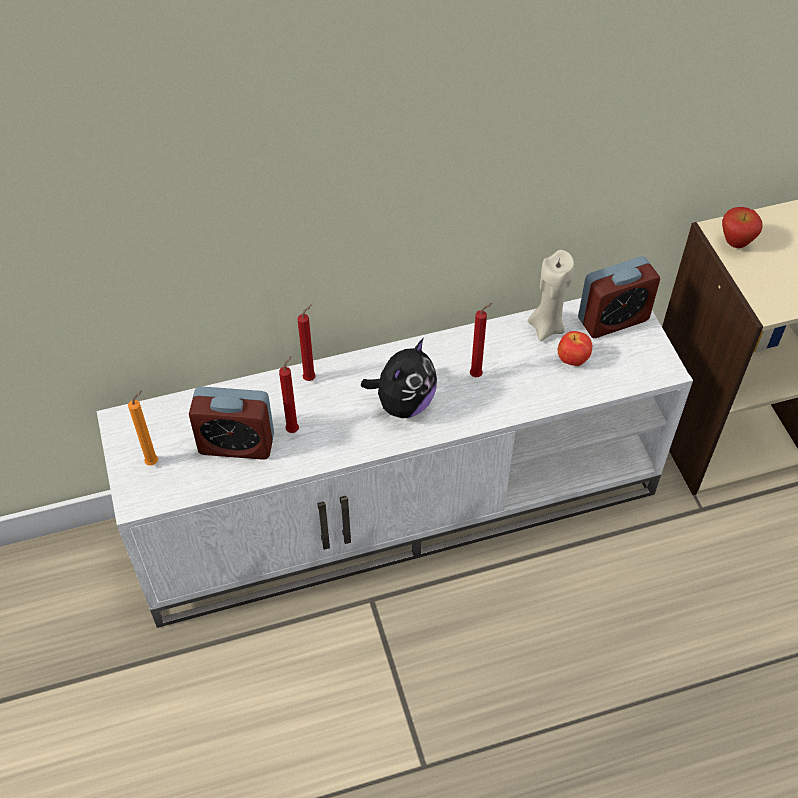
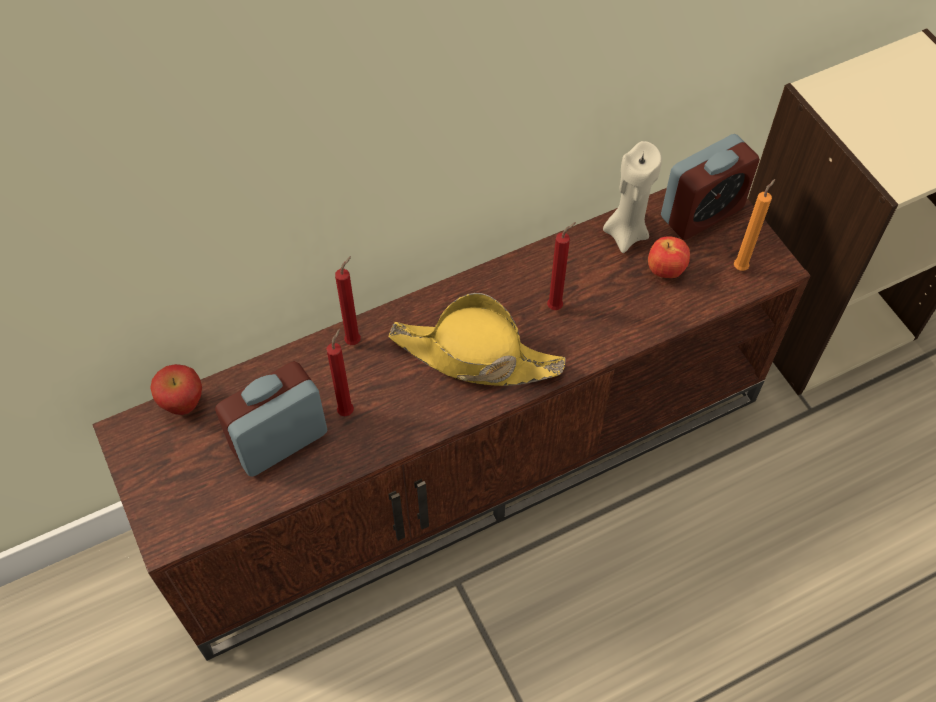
camera: 10 degrees left, 5 degrees up
(154, 461) = (179, 480): orange candle -> orange candle (741, 266)
(236, 444) = (279, 440): alarm clock -> alarm clock turned 150 degrees clockwise
(400, 505) = (467, 460): white tv stand -> brown tv stand
(403, 403) = (475, 356): plush toy -> yellow hat
(735, 243) = (842, 104): apple -> apple (184, 405)

